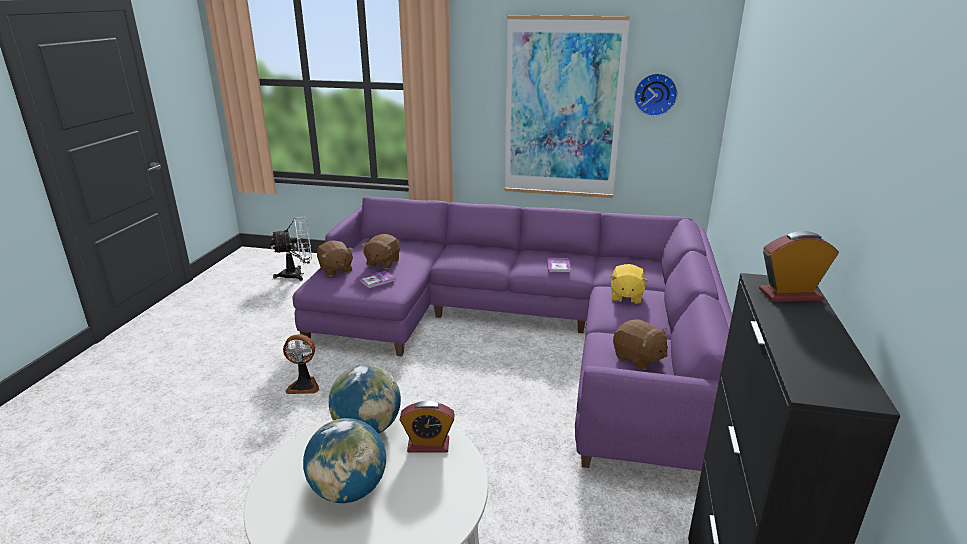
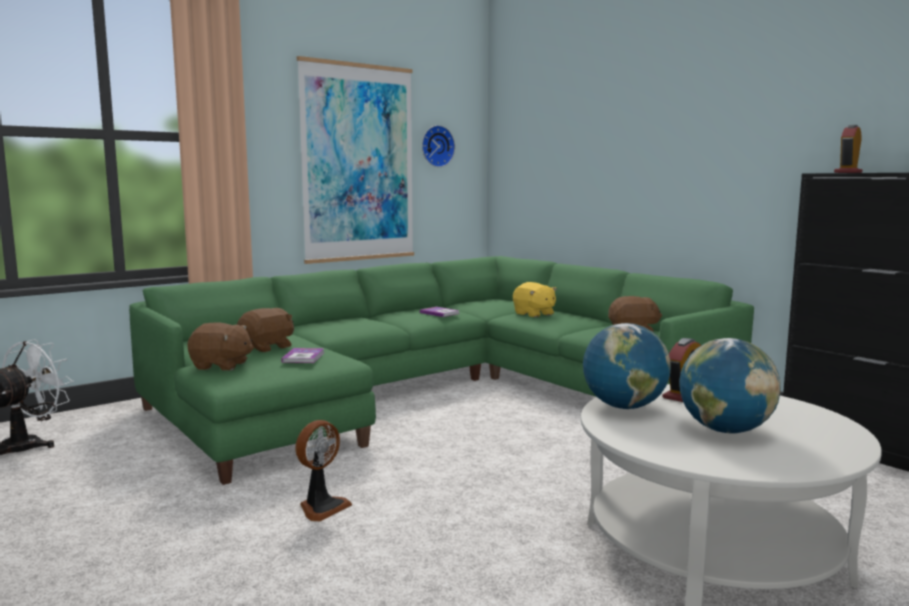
camera: 50 degrees left, 15 degrees down
(382, 263) = (267, 347): brown plush toy -> brown plush toy turned 105 degrees counterclockwise
(529, 330) = (436, 391): purple sofa -> green sofa

